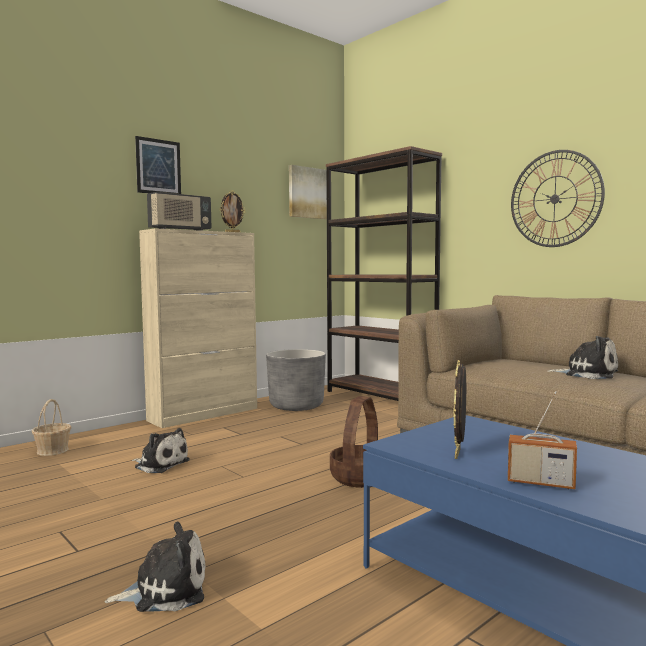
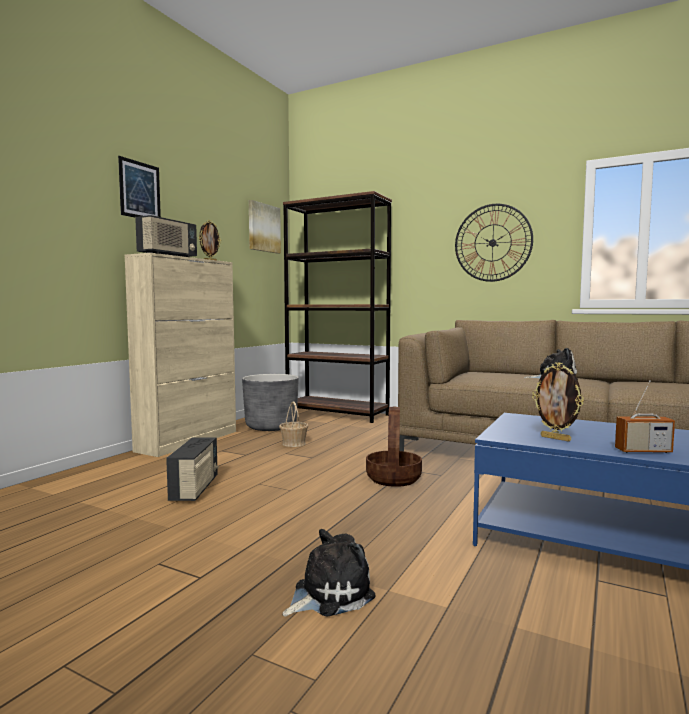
camera: 20 degrees left, 0 degrees up
(53, 450) = (56, 490): basket -> basket (294, 443)
(160, 464) = (195, 489): plush toy -> radio
(459, 454) = (556, 438): picture frame -> picture frame turned 45 degrees counterclockwise

